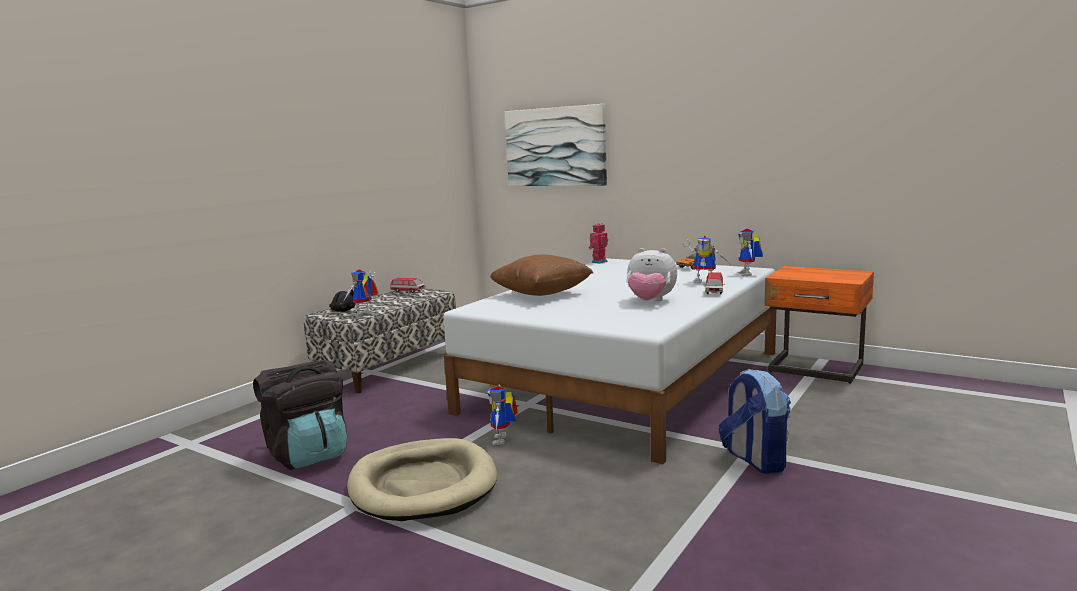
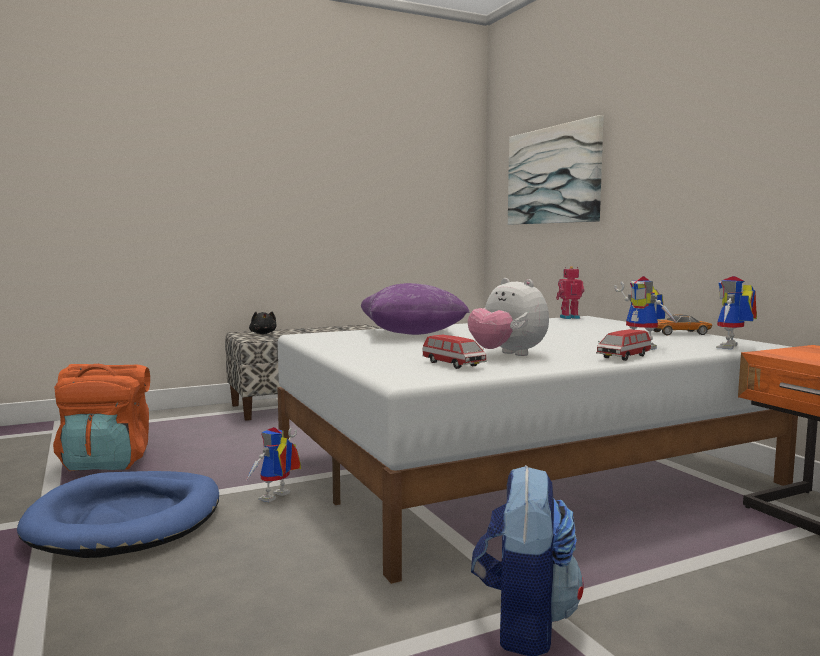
camera: 30 degrees right, 5 degrees down
(308, 455) = (107, 462): black backpack -> orange backpack
(364, 314) = (268, 338): toy robot -> none
(408, 291) = (355, 327): toy car -> toy car (453, 364)
(423, 485) = (127, 519): beige dog bed -> blue dog bed
(541, 295) = (411, 334): brown pillow -> purple pillow

